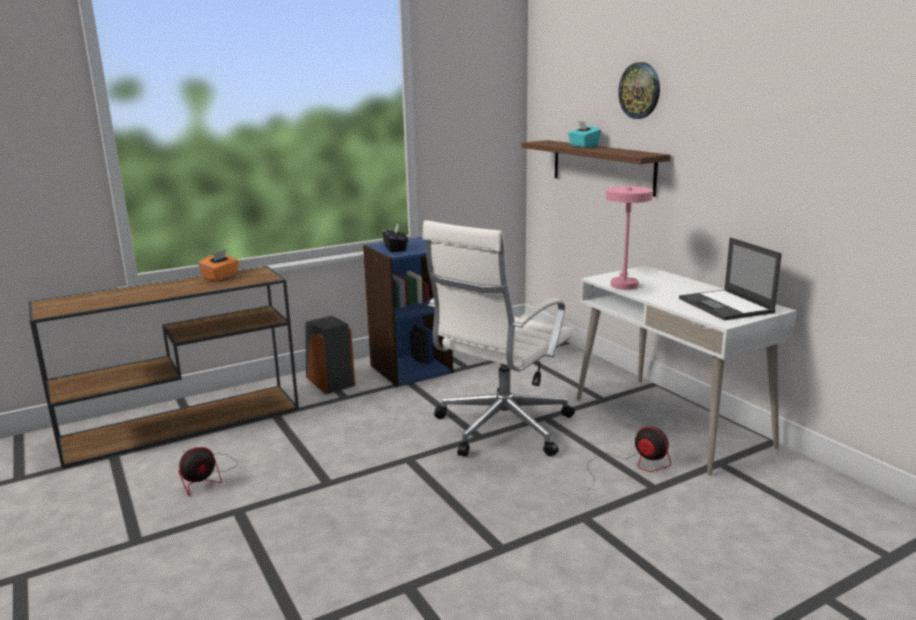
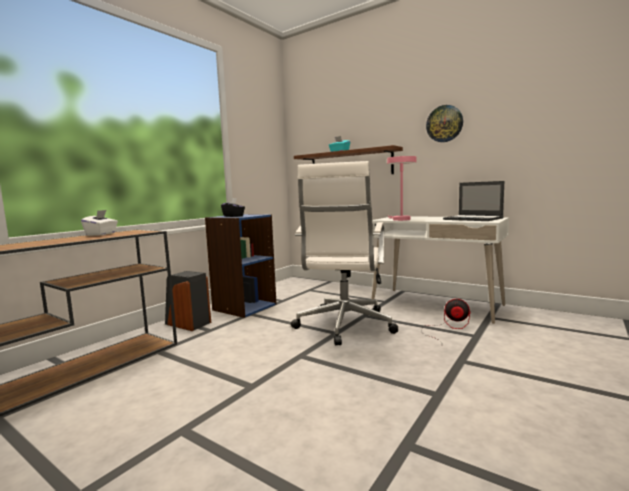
camera: 25 degrees left, 10 degrees down
(206, 476) = (123, 410): fan -> none
(221, 277) = (101, 234): orange tissue box -> white tissue box
(640, 90) = (376, 114): wall clock -> wall clock (444, 124)

